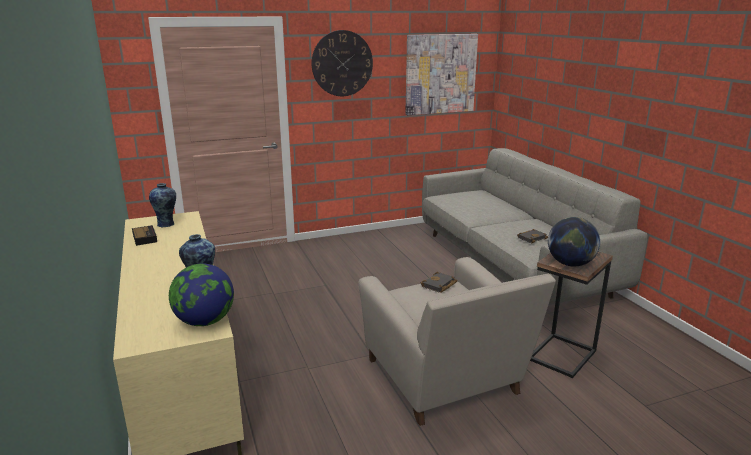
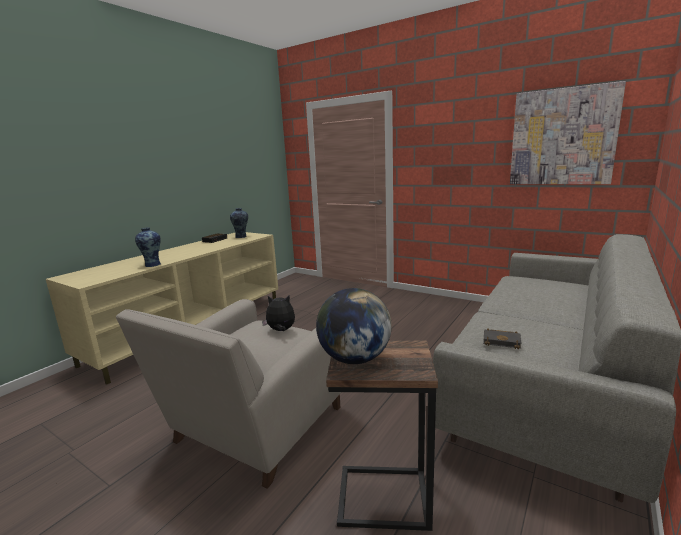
camera: 55 degrees right, 5 degrees down
(205, 321) = (99, 278): globe -> none
(342, 63) = (442, 129): wall clock -> none
(439, 285) = (281, 331): black book -> plush toy

